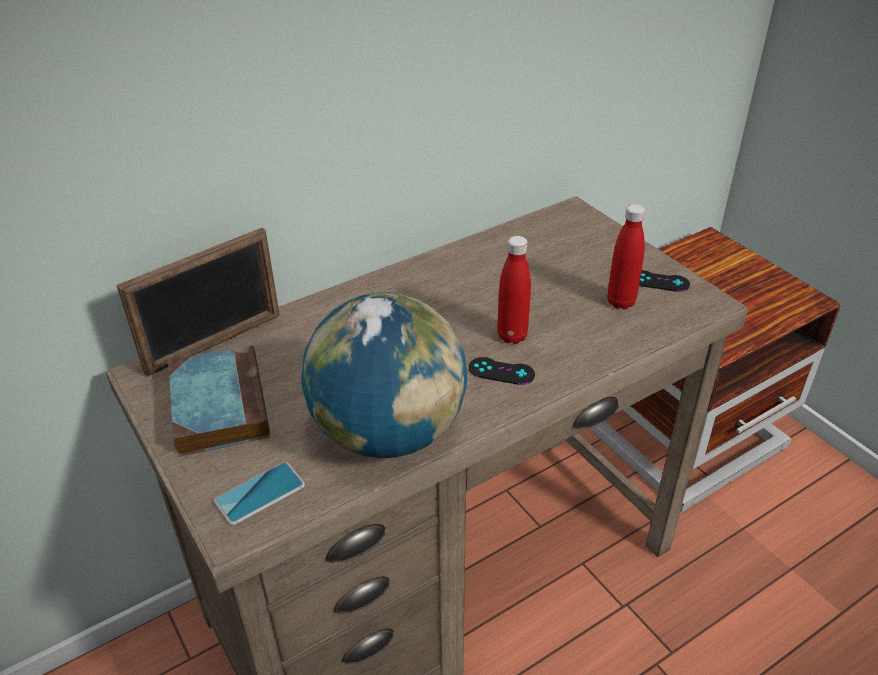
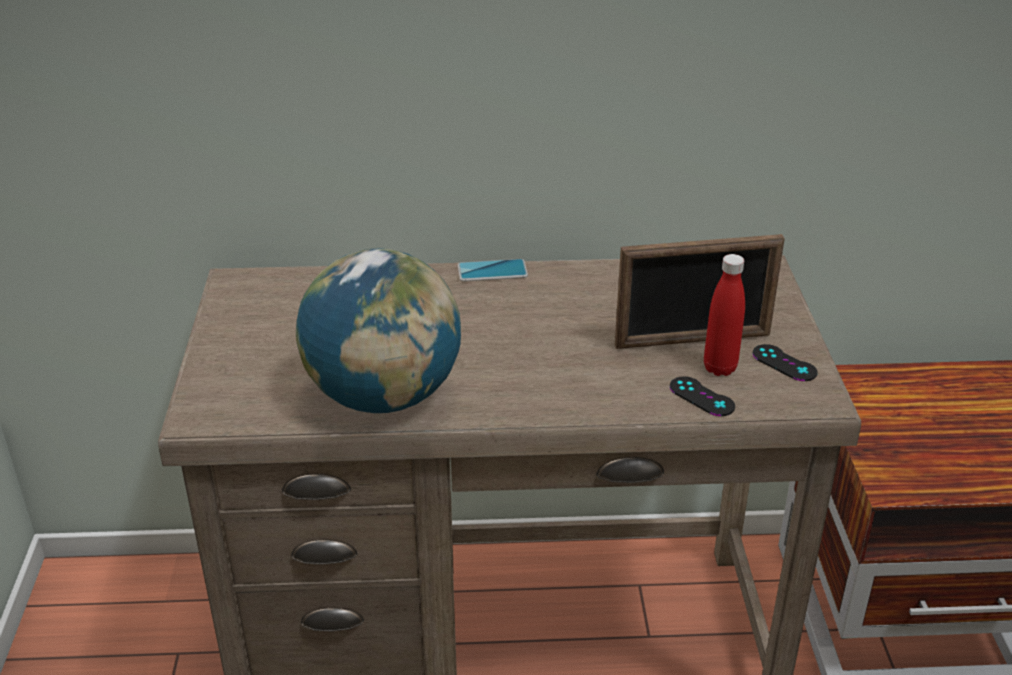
camera: 30 degrees right, 5 degrees down
(215, 344) = (309, 276): picture frame -> picture frame (693, 341)
(218, 405) = (269, 324): book -> none
(260, 493) = (240, 401): phone -> phone (492, 271)
(501, 371) = (533, 385): black game controller -> black game controller (701, 397)
(512, 336) = (575, 360): red bottle -> none

